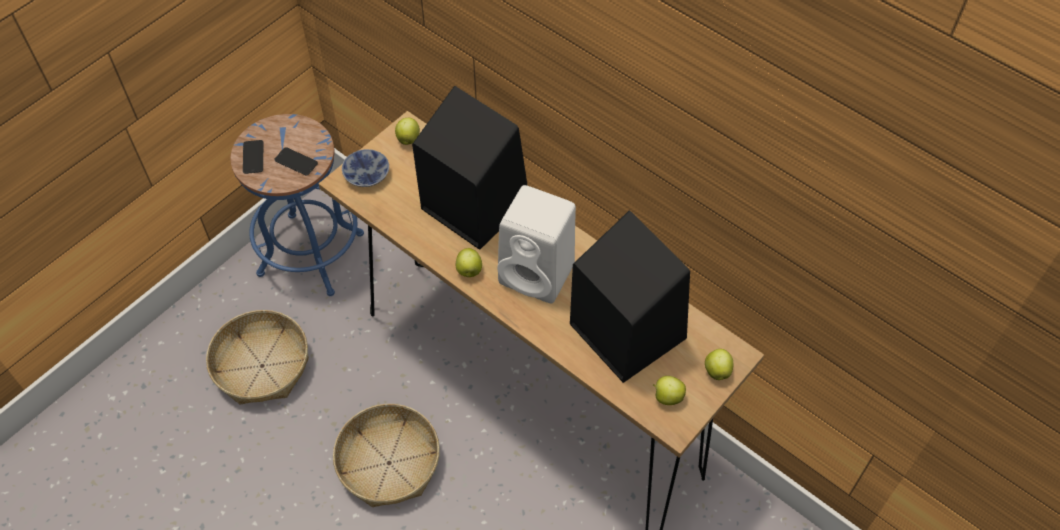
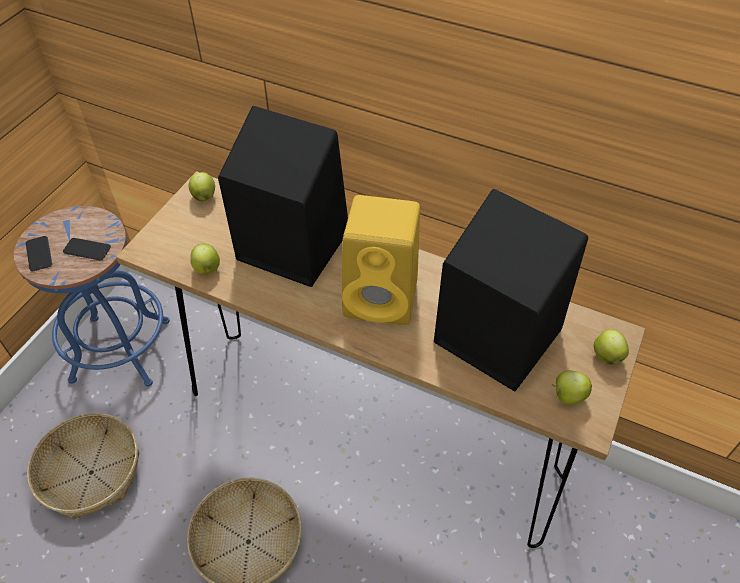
camera: 15 degrees left, 5 degrees down
(365, 175) = (166, 238): bowl -> none
(469, 271) = (307, 311): apple -> apple (207, 269)
(539, 274) = (383, 298): white speaker -> yellow speaker

